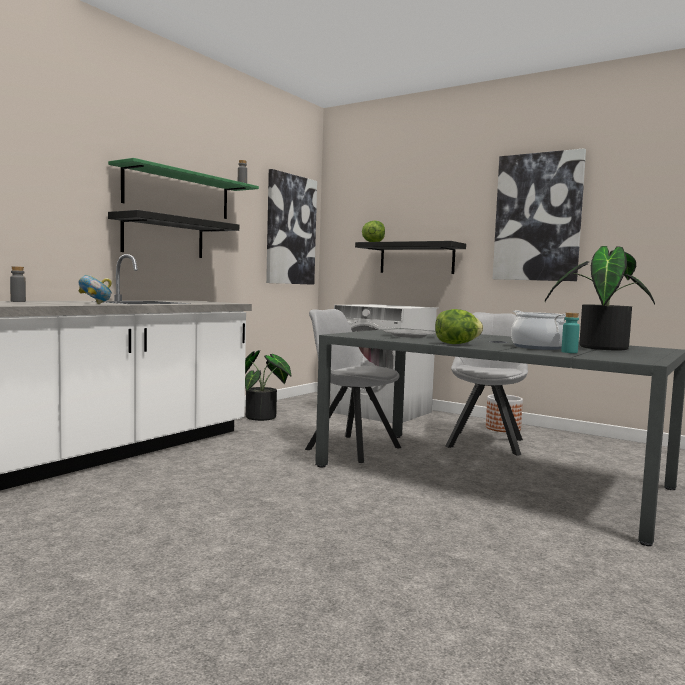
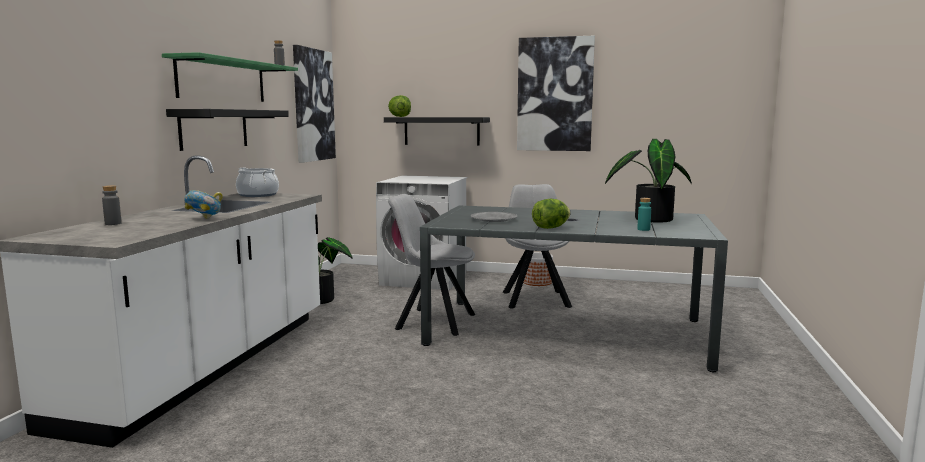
camera: 20 degrees left, 5 degrees up
(538, 347) = (612, 225): cooking pot -> cooking pot (258, 195)

